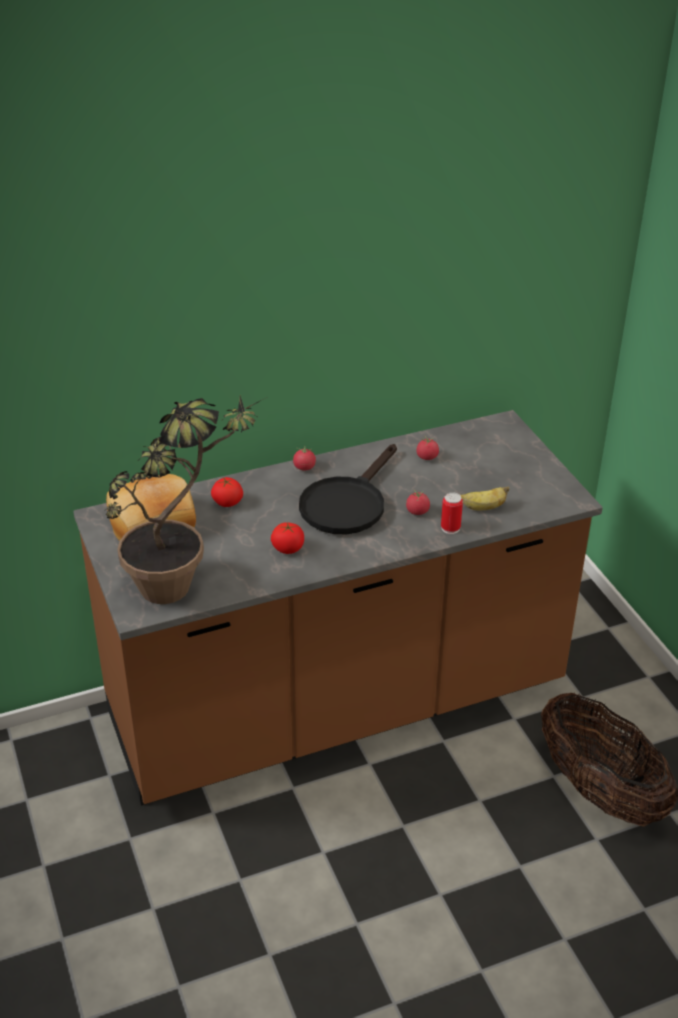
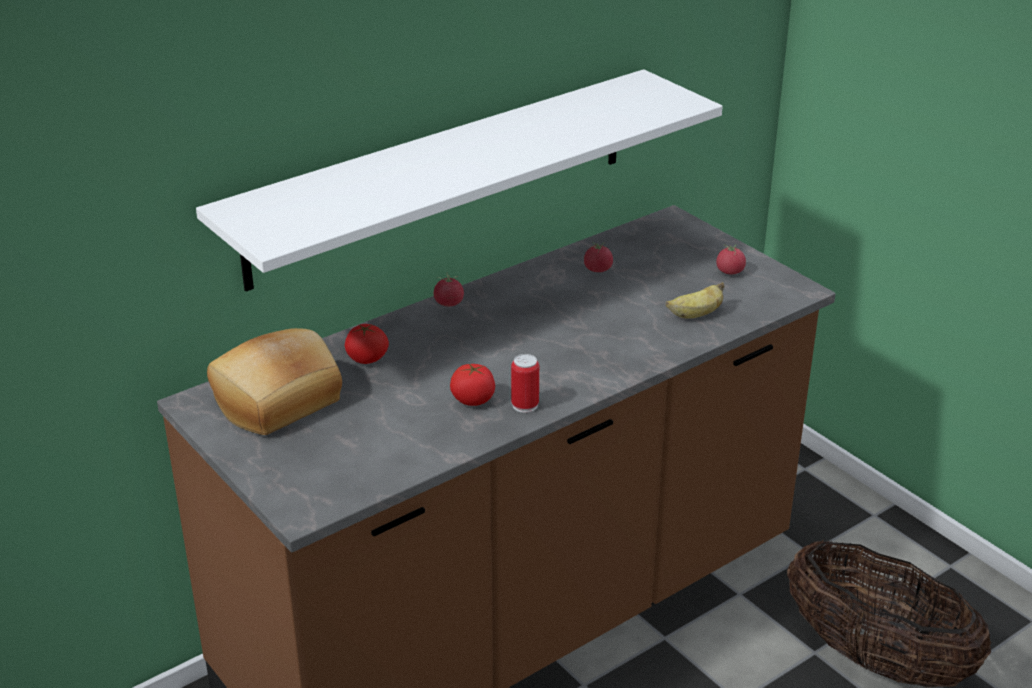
camera: 15 degrees left, 5 degrees down
(183, 583) = (352, 464): potted plant -> none
(309, 374) = (442, 176): none -> white shelf
(347, 503) = (524, 335): black frying pan -> none
(417, 511) = (617, 331): tomato -> tomato (730, 272)
(450, 528) = (667, 343): can -> can (525, 405)

